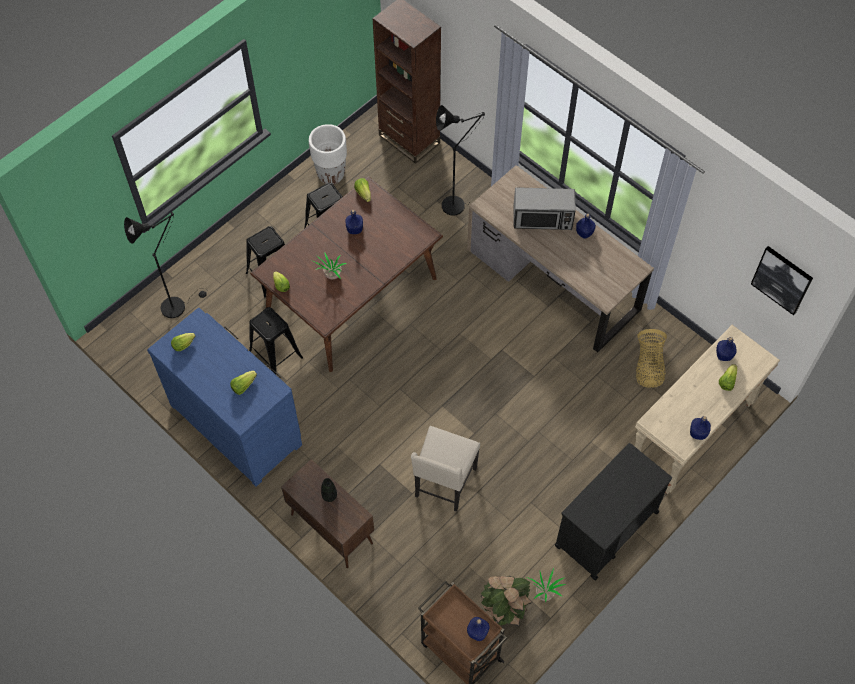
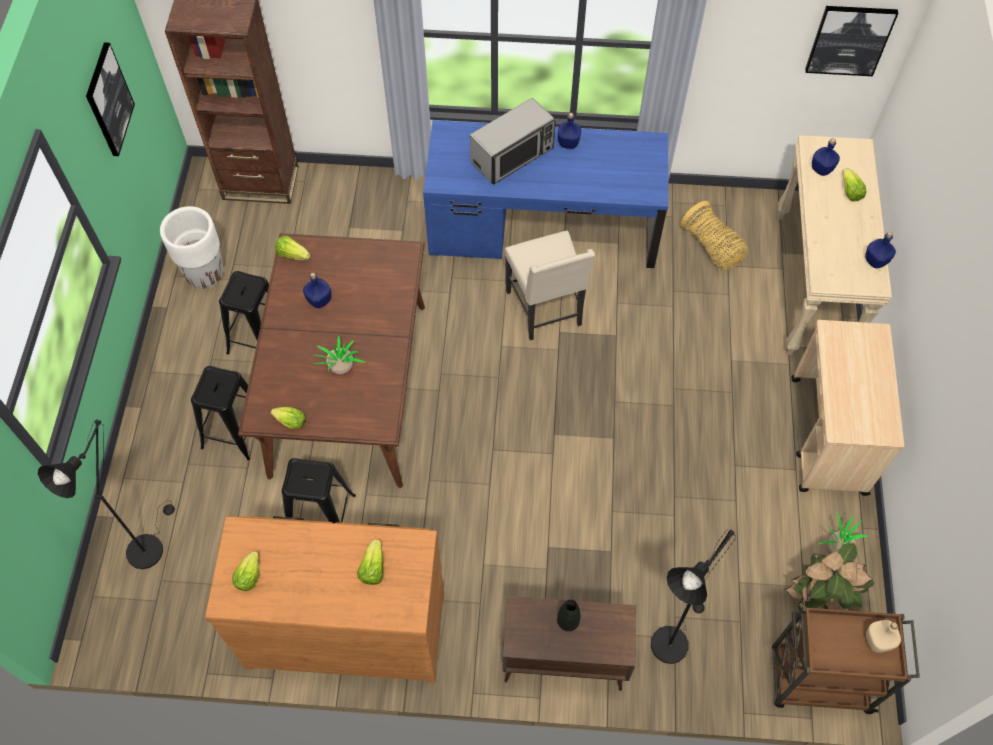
camera: 40 degrees left, 0 degrees up
(237, 422) = (346, 626): blue dresser -> brown dresser
(317, 40) = (108, 100): none -> picture
(444, 483) = (633, 514): beige chair -> beige chair (545, 309)
(457, 204) = (375, 216): black floor lamp -> black floor lamp (672, 638)
(478, 632) = (878, 641): blue bottle -> beige bottle
(553, 279) = (543, 227): brown desk -> blue desk
(606, 529) = (828, 436): black cart -> beige cart

